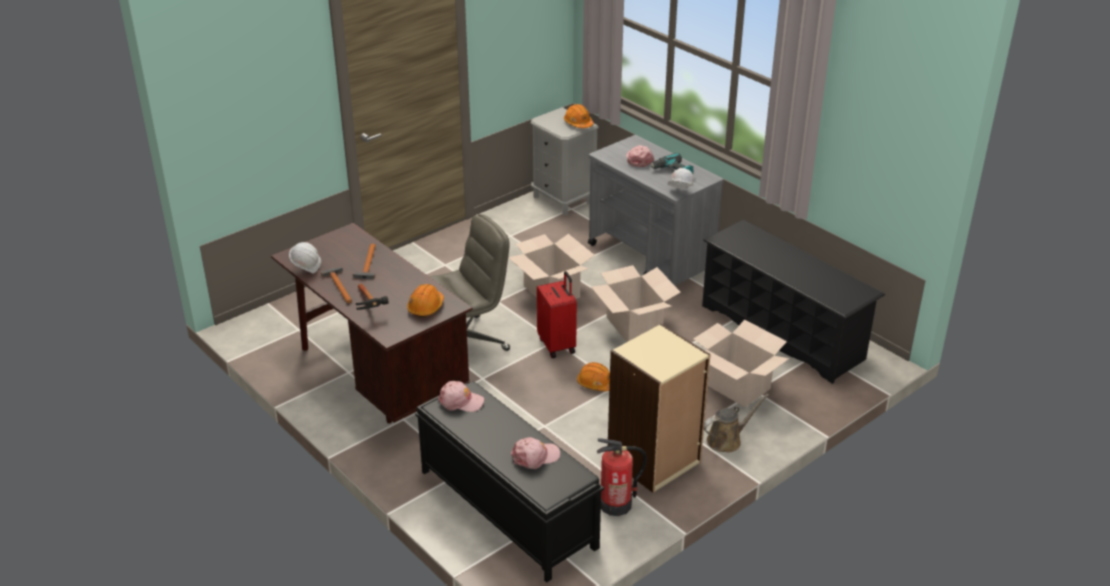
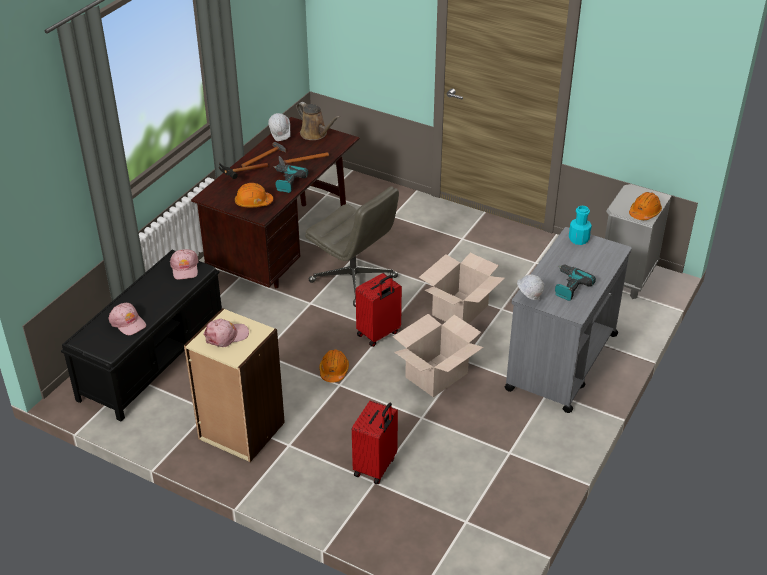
camera: 70 degrees right, 5 degrees up
(402, 280) = (286, 182): none -> power drill
(611, 152) = (578, 239): none -> turquoise bottle
(616, 504) = (176, 419): fire extinguisher -> none
(639, 159) = (578, 260): pink cap -> pink cap (226, 336)
(727, 440) = (288, 474): brown watering can -> brown watering can (315, 134)
(737, 386) = (376, 467): cardboard box -> red suitcase
(782, 332) = (487, 487): black shoe rack -> none

